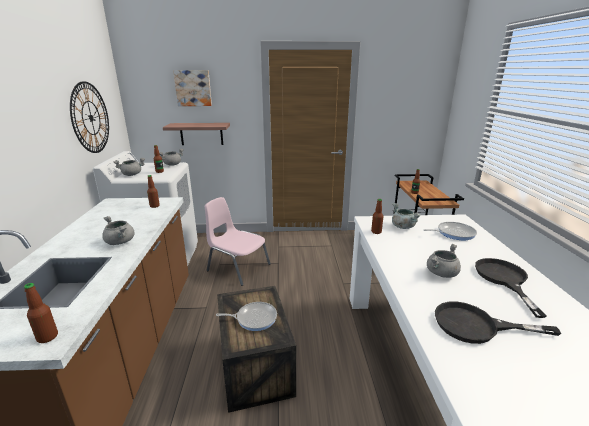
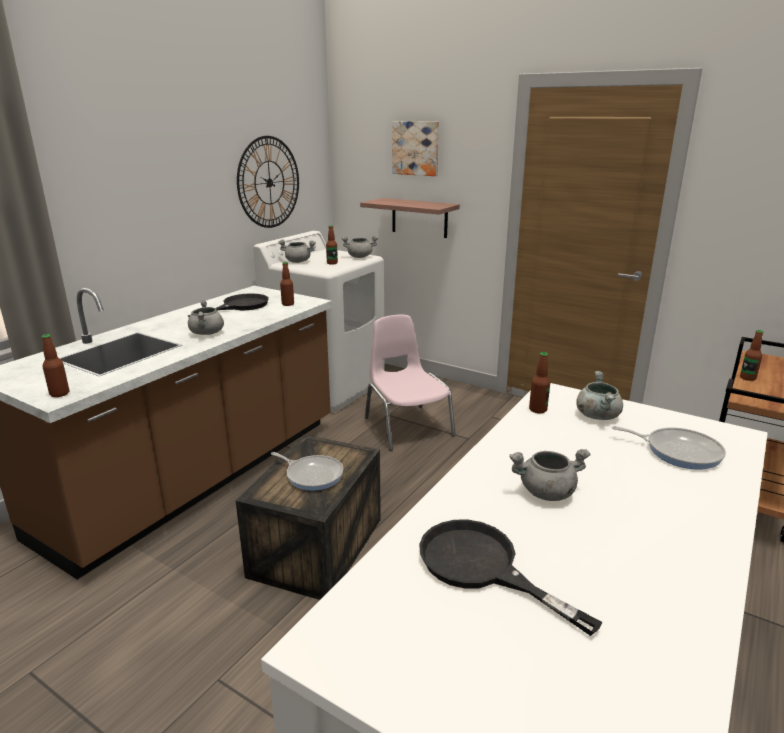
camera: 35 degrees right, 0 degrees up
(504, 279) = (646, 540): black frying pan -> black frying pan (239, 306)

